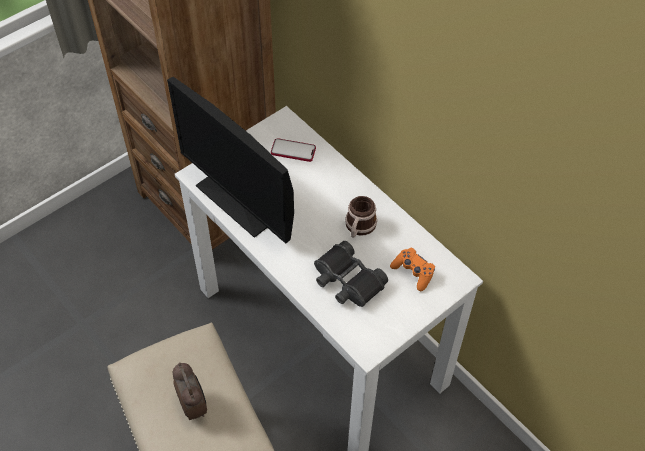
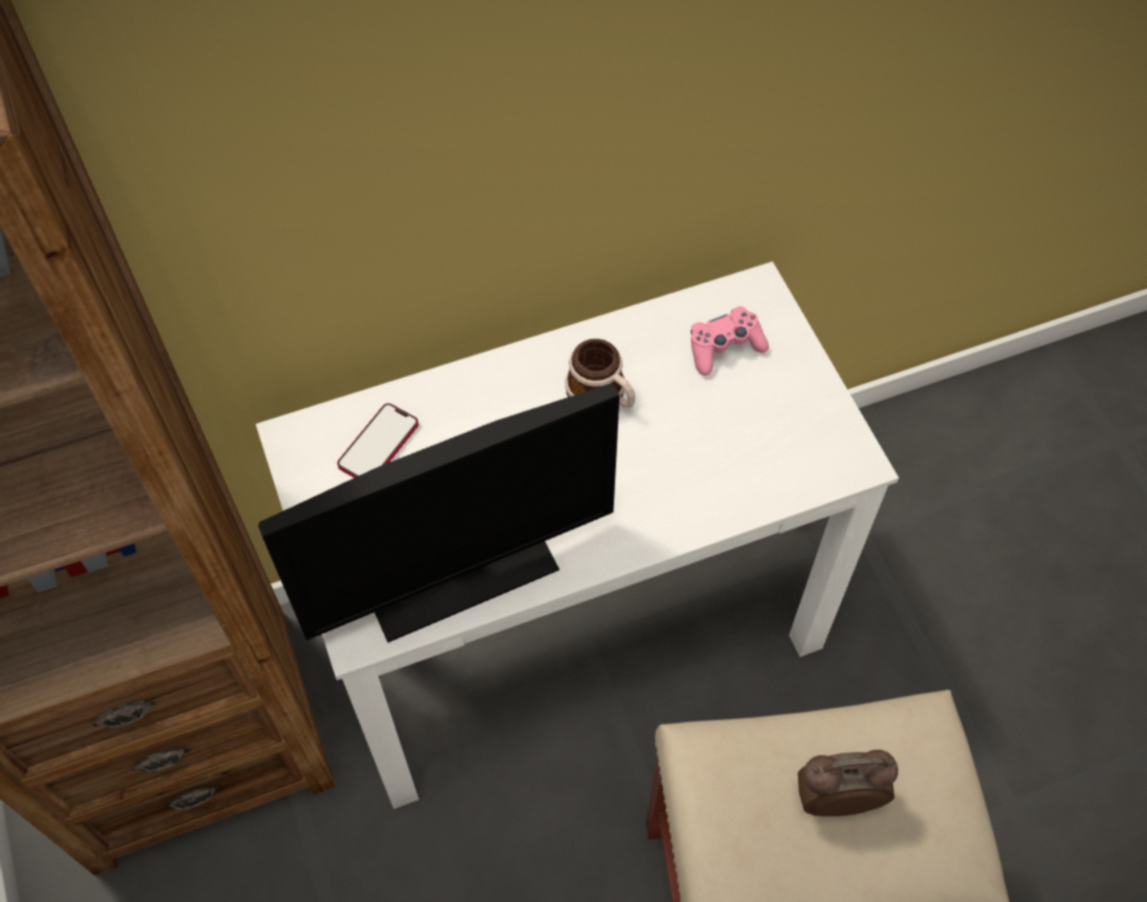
camera: 70 degrees left, 5 degrees up
(347, 281) = (709, 448): black binoculars -> none
(413, 272) = (724, 347): orange game controller -> pink game controller

